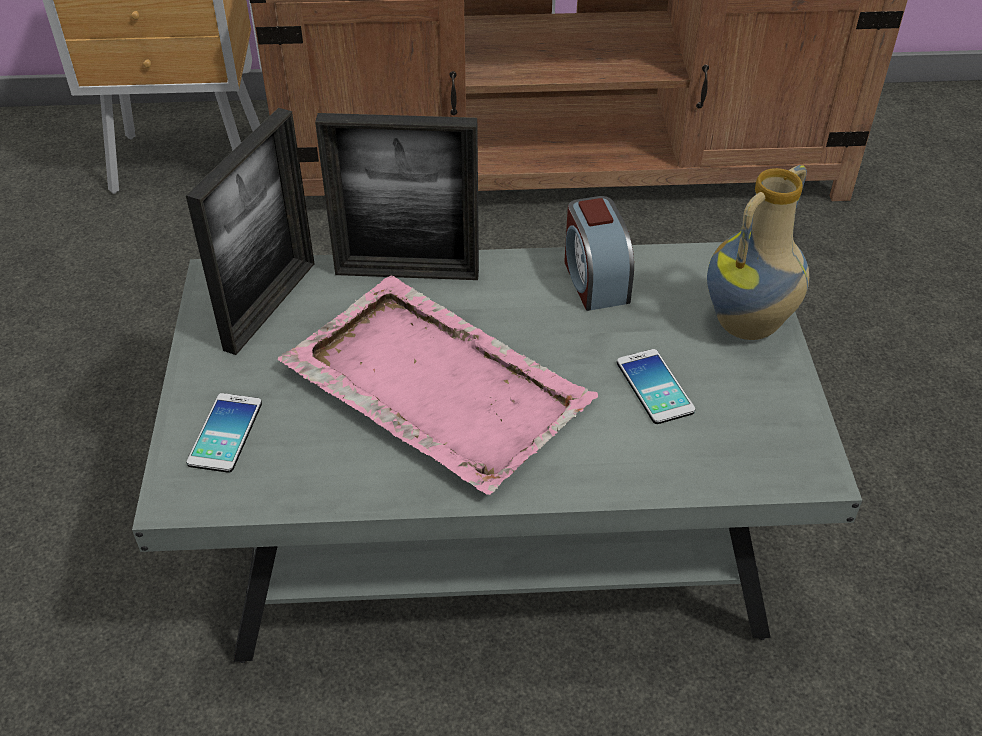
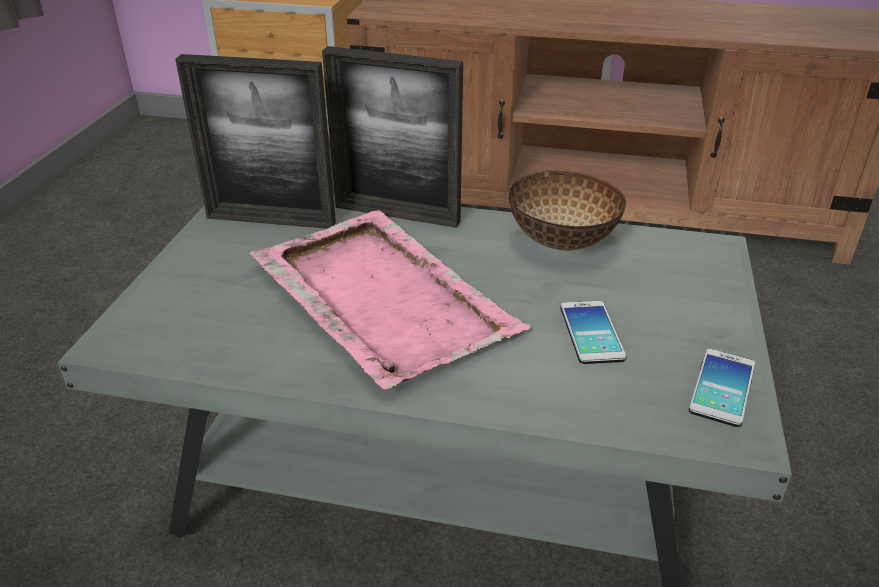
camera: 15 degrees right, 10 degrees down
(225, 433) = (180, 303): phone -> phone (722, 388)
(270, 305) = (271, 220): picture frame -> picture frame turned 60 degrees clockwise
(594, 280) = (563, 242): alarm clock -> bowl
(748, 326) = (704, 298): vase -> none

